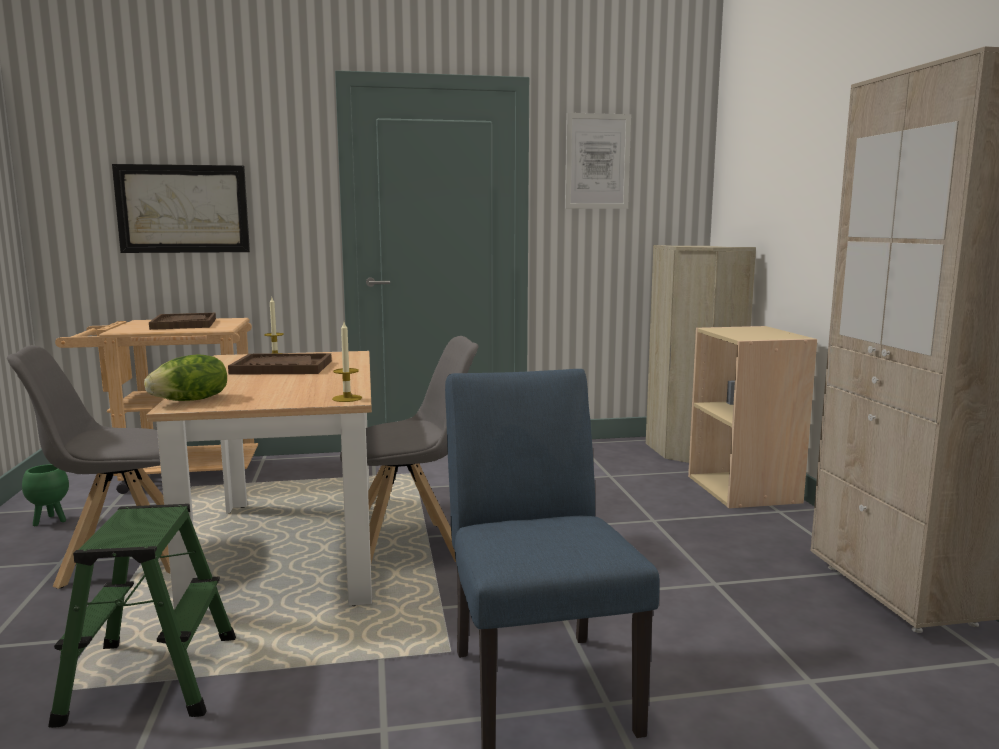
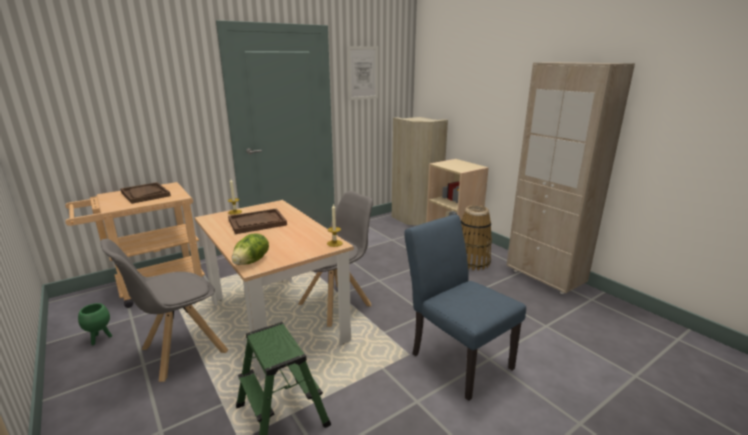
camera: 25 degrees left, 10 degrees up
(183, 209) = (123, 116): picture -> none
(742, 535) = (472, 262): none -> basket

